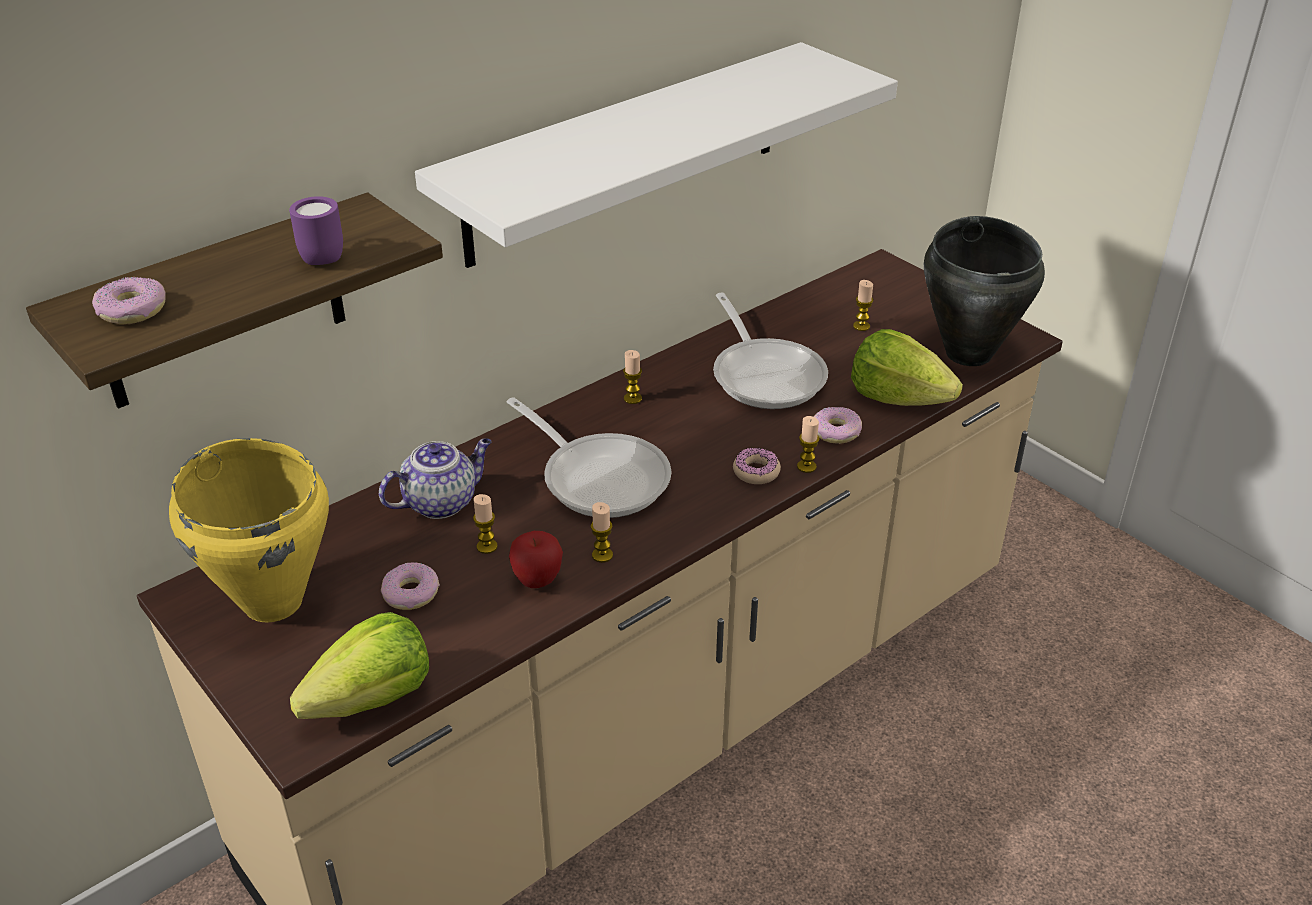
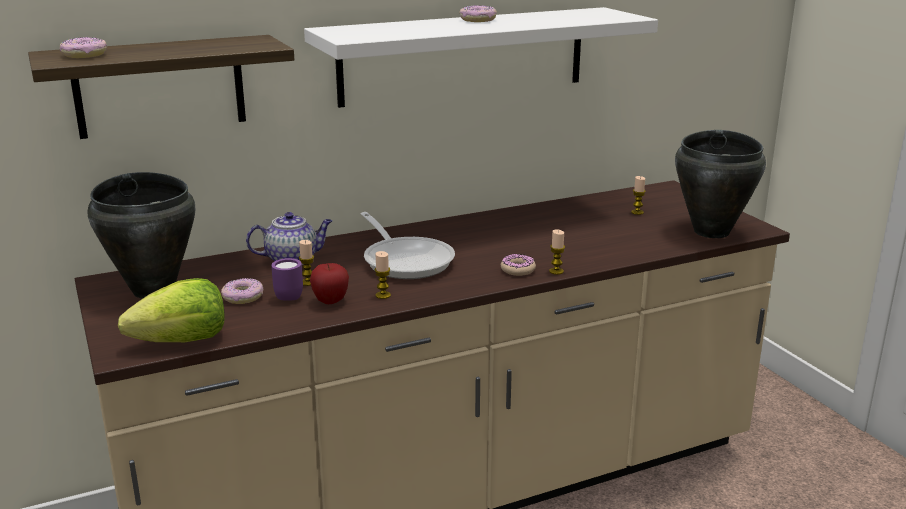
camera: 15 degrees right, 15 degrees down
(273, 601) = (154, 290): yellow cooking pot -> black cooking pot
(322, 257) = (215, 48): purple mug -> purple mug (289, 296)
(632, 398) = (452, 228): candle -> none
(765, 374) = (553, 227): frying pan -> none
(836, 432) = (588, 258): donut -> donut (478, 20)
(898, 397) = (645, 247): lettuce -> none

